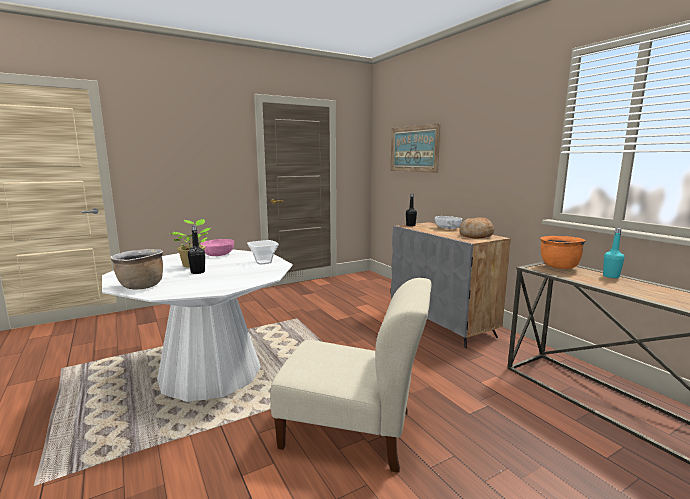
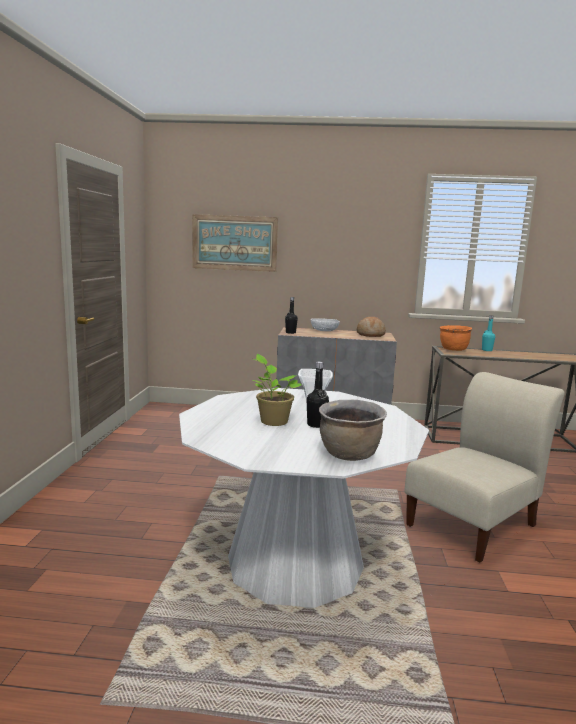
camera: 55 degrees left, 0 degrees up
(218, 254) = (234, 404): pink bowl -> none

